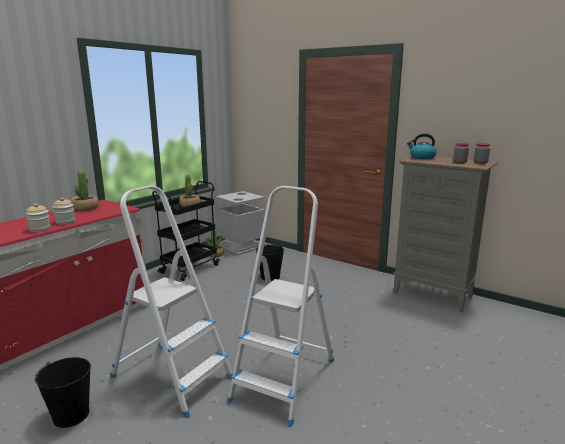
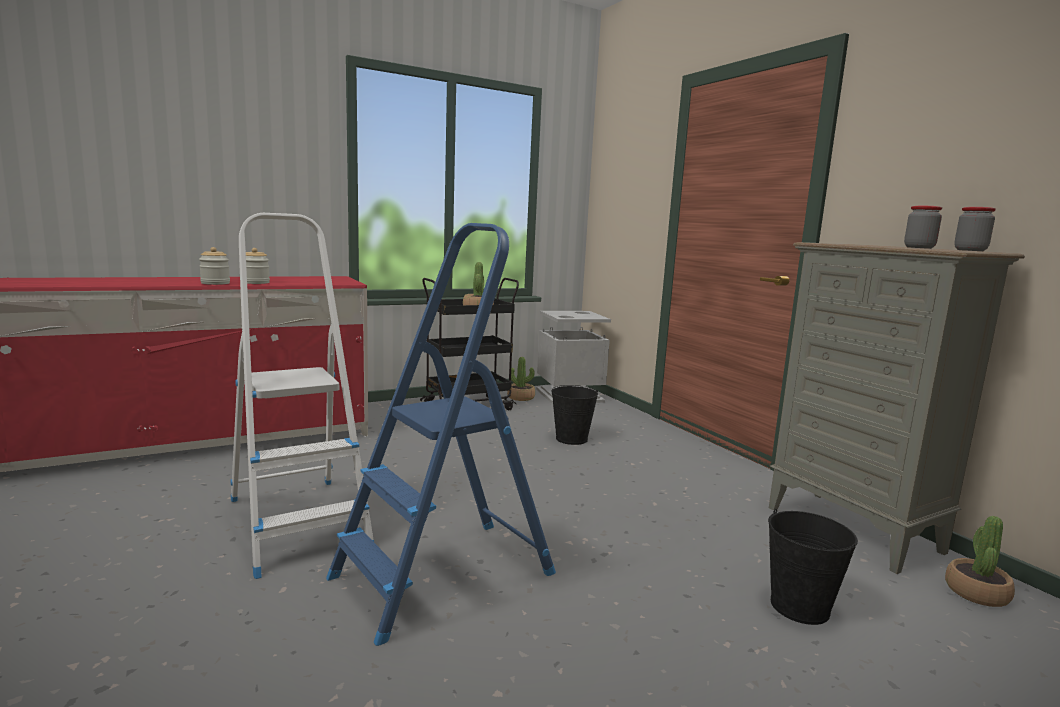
camera: 25 degrees right, 5 degrees down
(71, 415) = (139, 527): black bucket -> black bucket (799, 606)
(85, 208) = (306, 278): potted plant -> potted plant (976, 593)
(283, 380) = (441, 576): white step ladder -> blue step ladder
(421, 157) = (851, 244): kettle -> none

